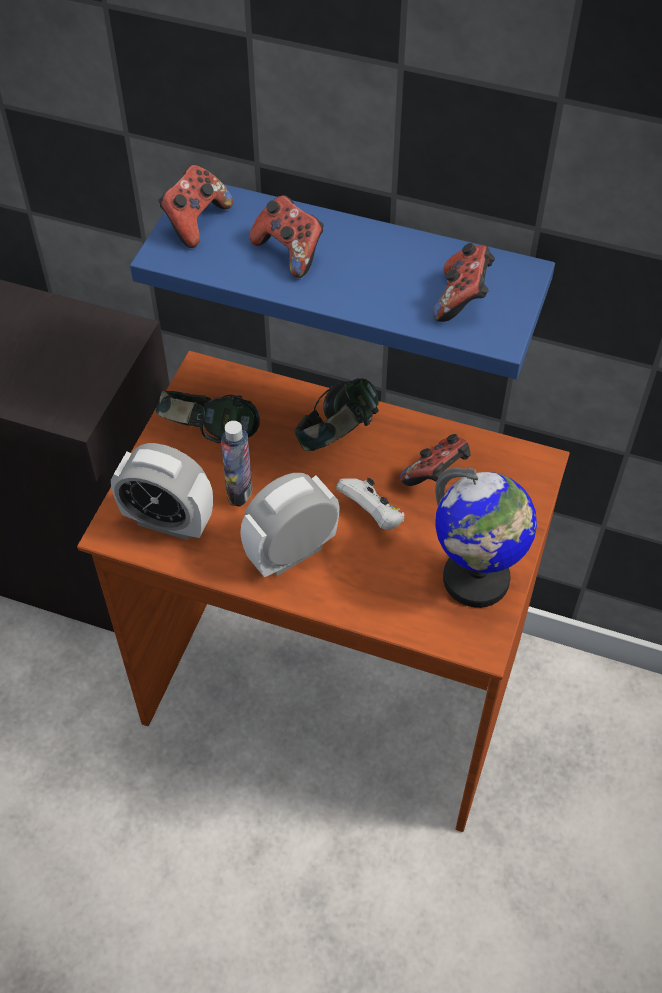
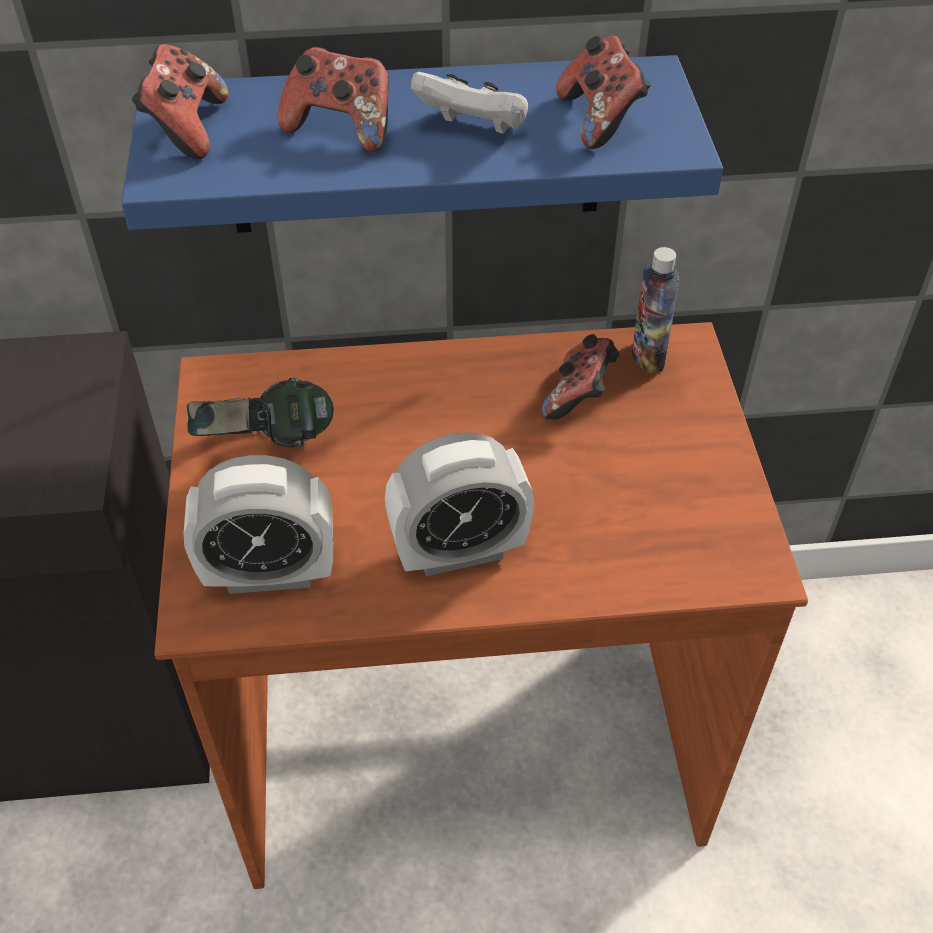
camera: 25 degrees left, 5 degrees down
(239, 491) = (346, 501): bottle -> bottle (648, 357)
(292, 553) = (459, 551): alarm clock -> alarm clock turned 135 degrees counterclockwise
(337, 437) = (433, 395): headphones -> none
(372, 515) = (532, 470): white game controller -> white game controller (474, 129)
(476, 580) = (703, 499): globe -> none

